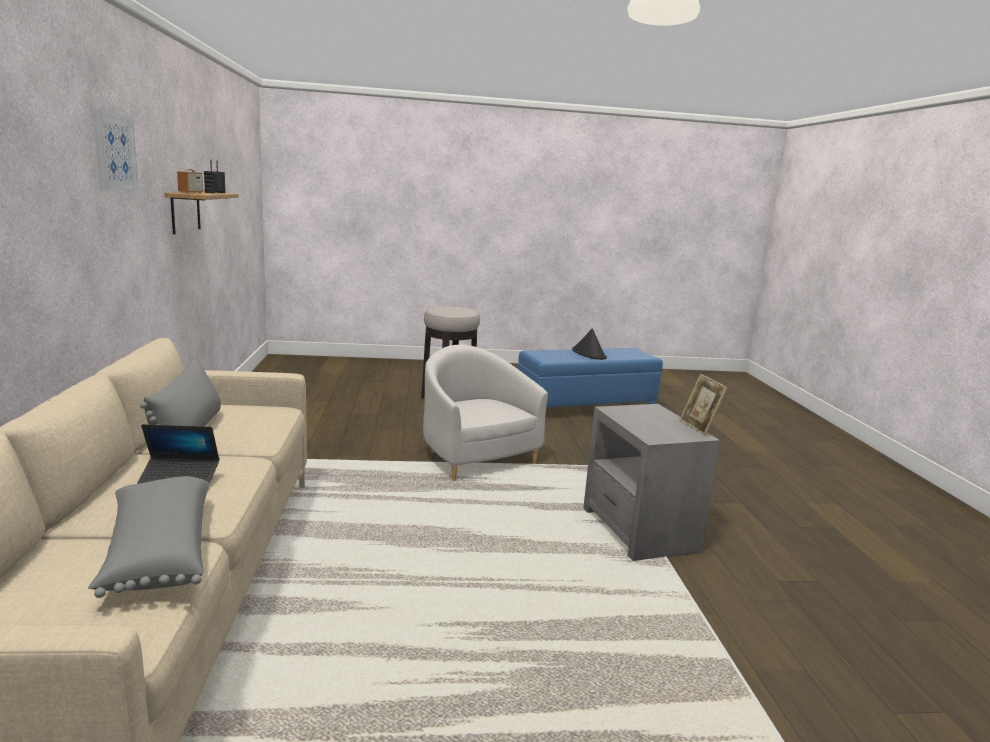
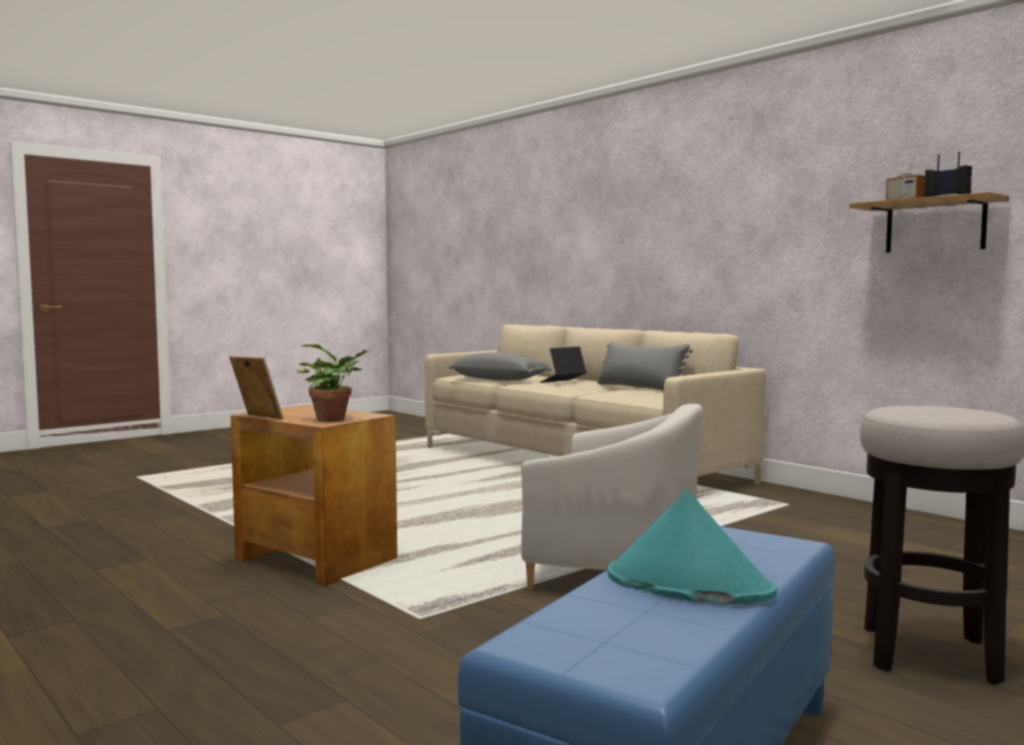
camera: 145 degrees right, 10 degrees down
(114, 152) = (771, 179): picture -> none
(589, 354) = (687, 584): black hat -> turquoise hat
(639, 530) = (316, 558): grey side table -> brown side table
(642, 410) = (334, 419): none -> potted plant

